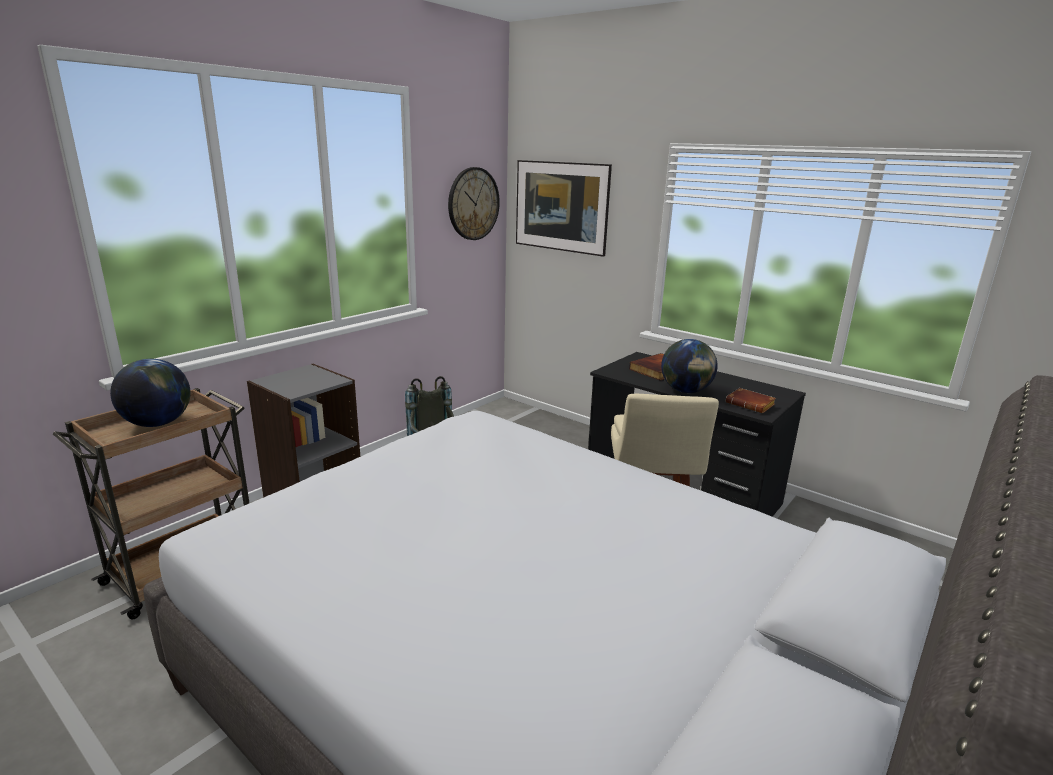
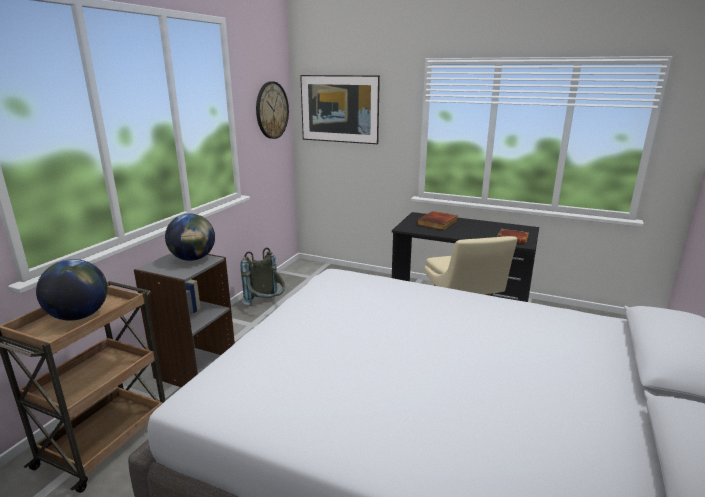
camera: 15 degrees left, 0 degrees up
(686, 391) = (466, 235): globe -> globe (193, 259)

